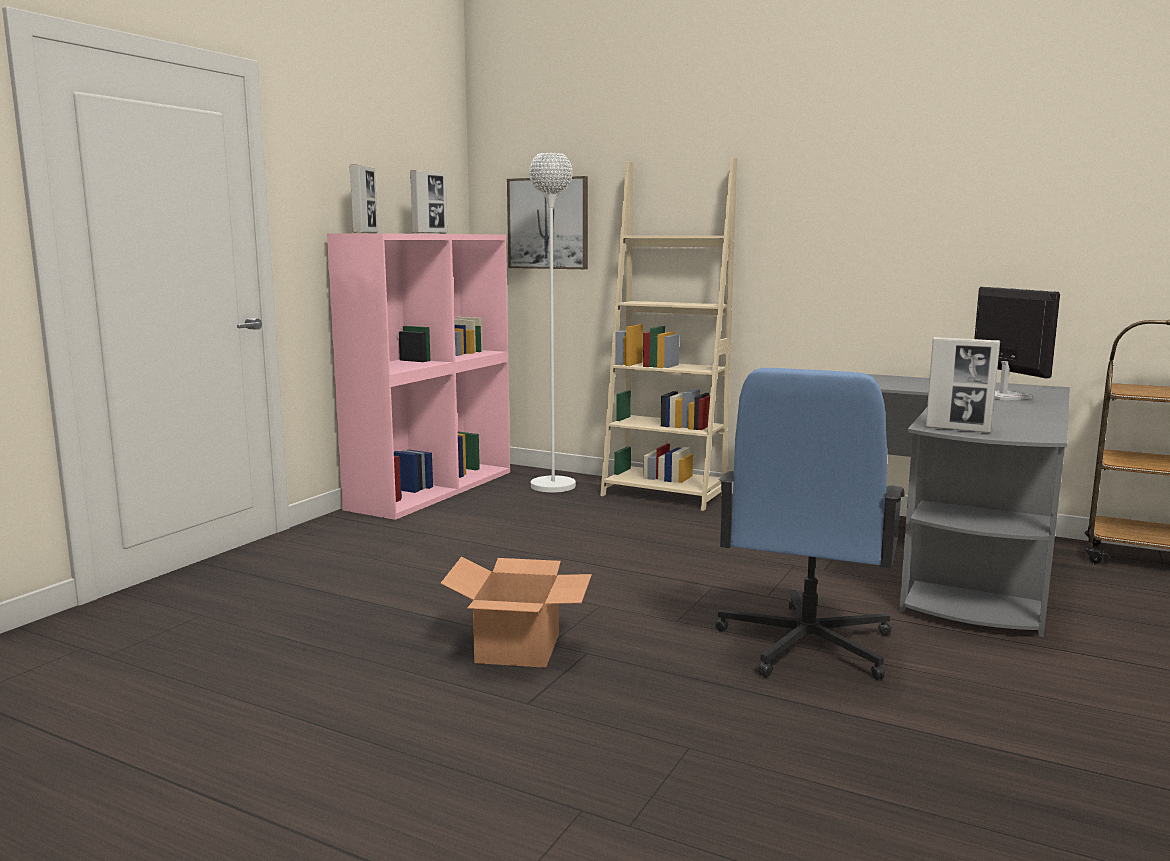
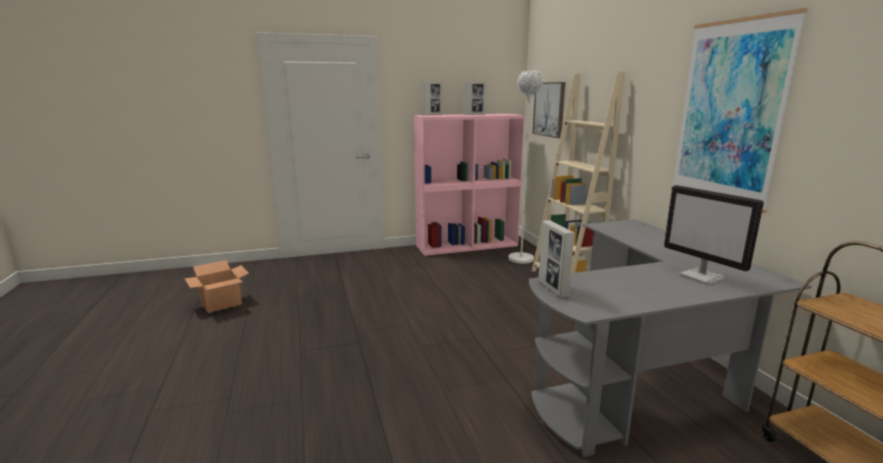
camera: 45 degrees right, 5 degrees up
(517, 648) = (344, 328): cardboard box -> cardboard box (221, 303)
(805, 645) = (443, 385): blue office chair -> none
(927, 208) = (729, 113): none -> picture
(1003, 396) = (702, 277): monitor -> monitor turned 120 degrees clockwise

